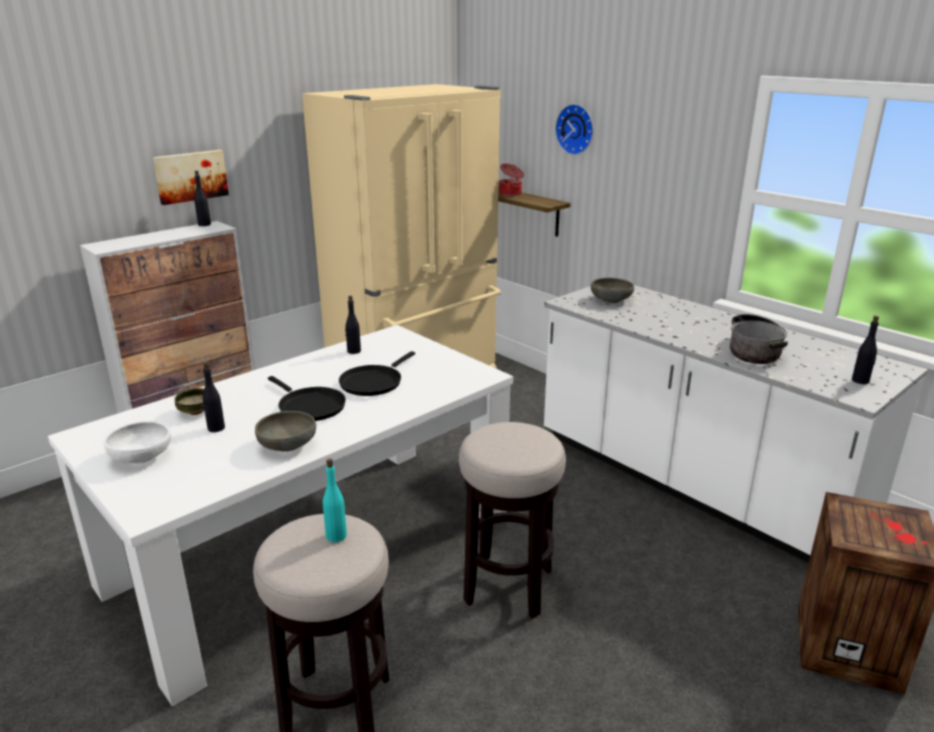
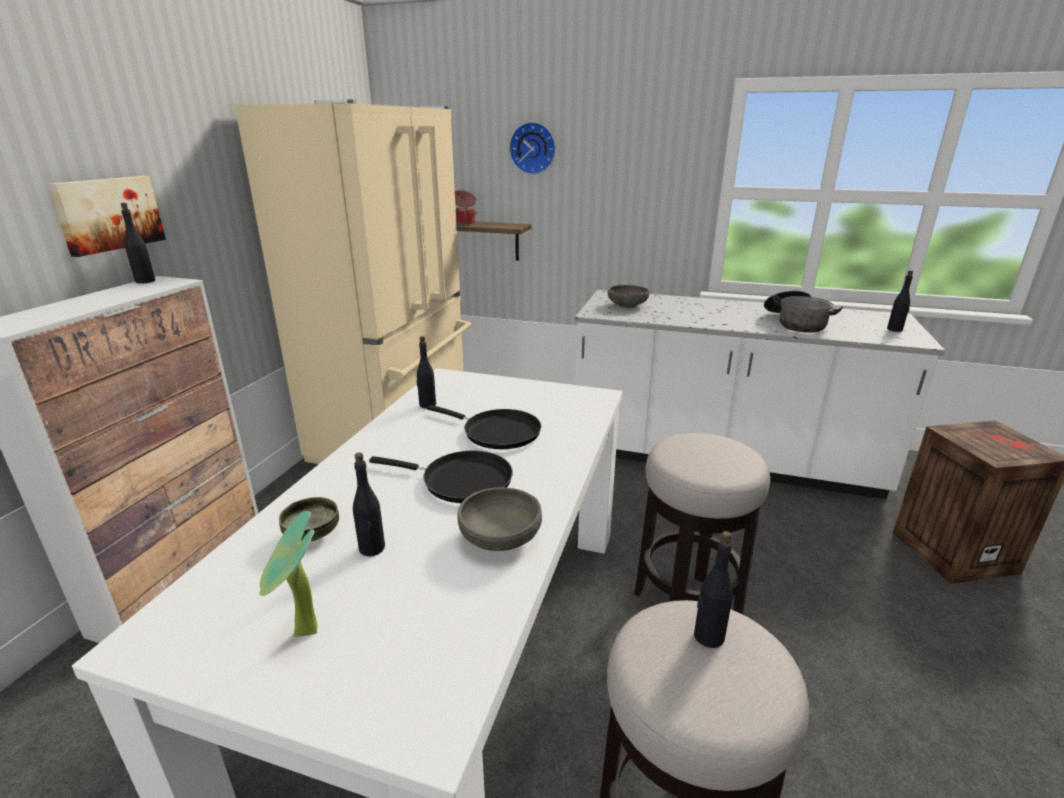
camera: 30 degrees left, 0 degrees up
(141, 457) = (303, 635): white bowl -> potted plant
(336, 536) = (708, 636): turquoise bottle -> black bottle
(373, 382) = (497, 432): black frying pan -> black frying pan turned 60 degrees counterclockwise

